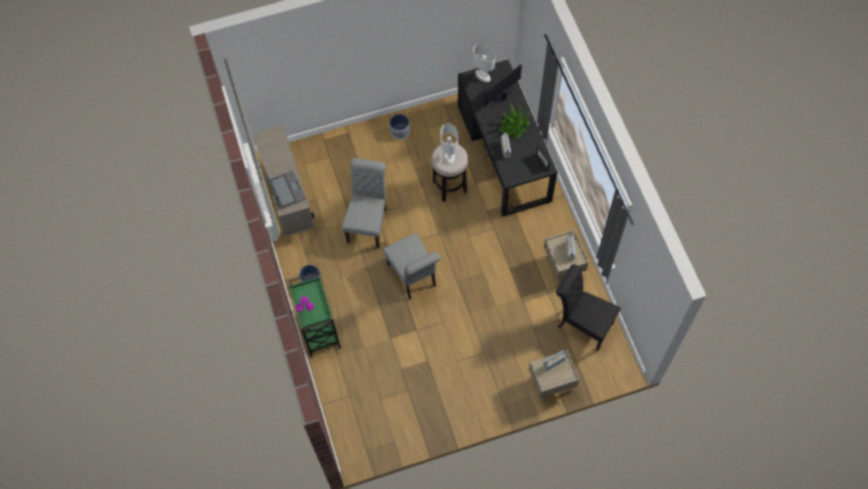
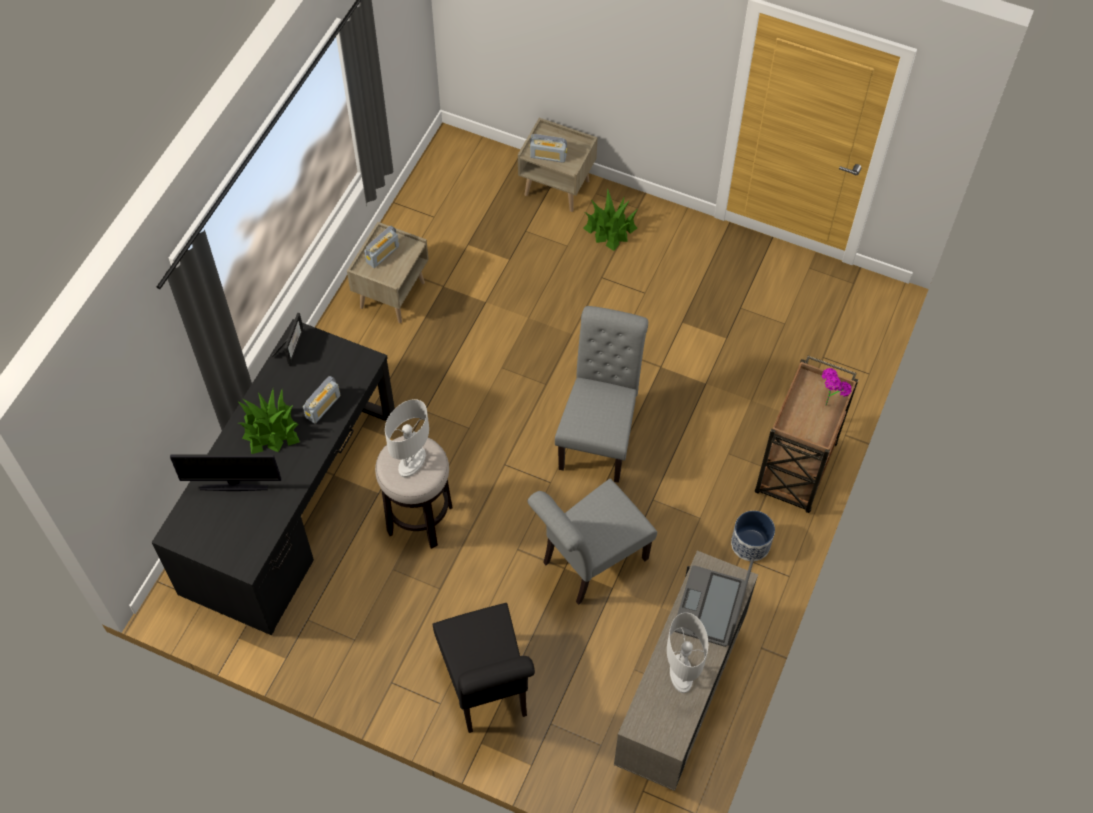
camera: 140 degrees left, 5 degrees down
(318, 329) = (795, 470): green cart -> brown cart
(400, 131) = (400, 672): planter -> none
(483, 76) = (221, 546): white table lamp -> white table lamp (680, 673)
(505, 382) = (610, 228): none -> potted plant
(581, 324) = (447, 218): black chair -> black chair (487, 689)

